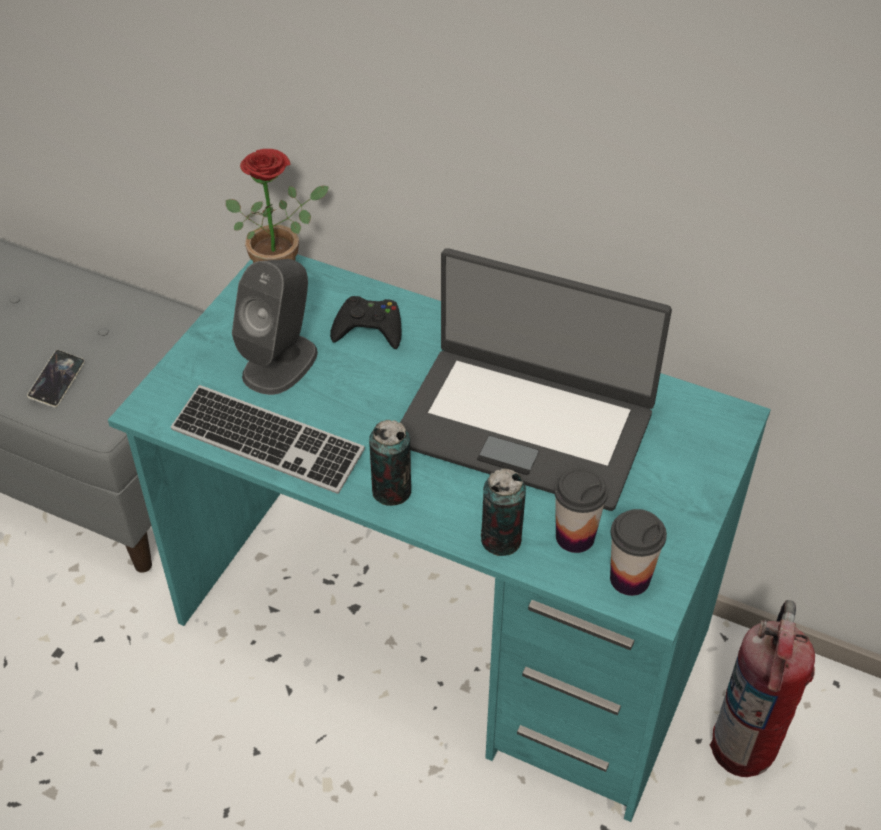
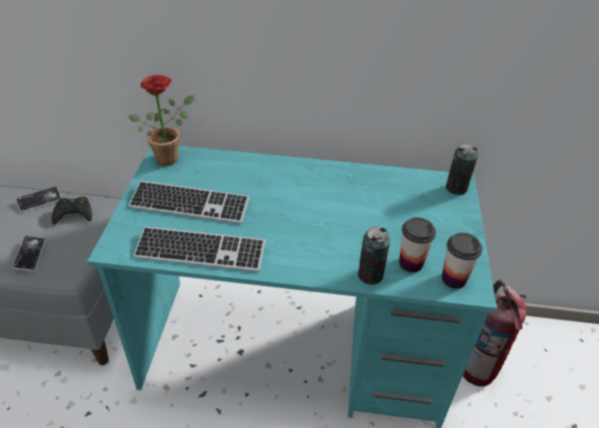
camera: 20 degrees left, 5 degrees down
(94, 295) = (40, 201): none -> phone
(280, 363) = (189, 204): grey speaker -> keyboard
(369, 328) = (235, 176): black game controller -> black game controller (74, 214)
(391, 491) = (291, 262): can -> can (456, 188)
(525, 425) = (351, 209): laptop -> none

